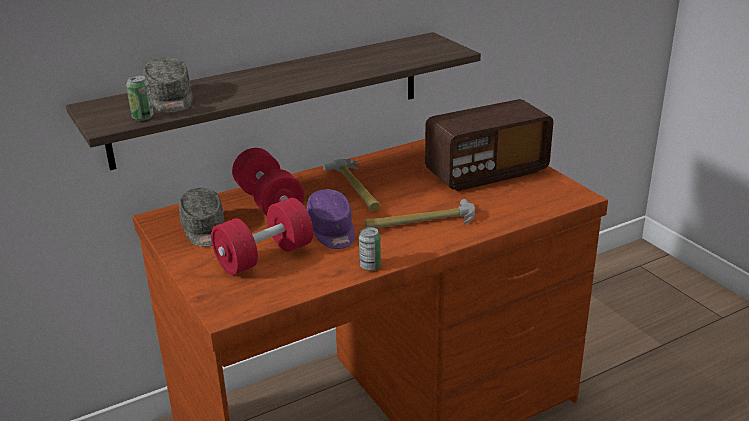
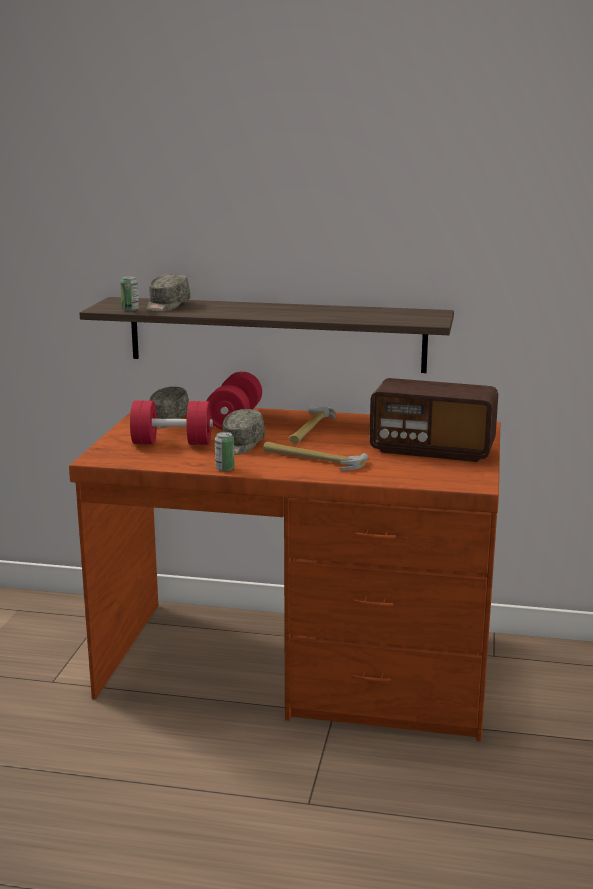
camera: 40 degrees right, 10 degrees down
(332, 231) = (240, 445): purple cap -> grey cap

